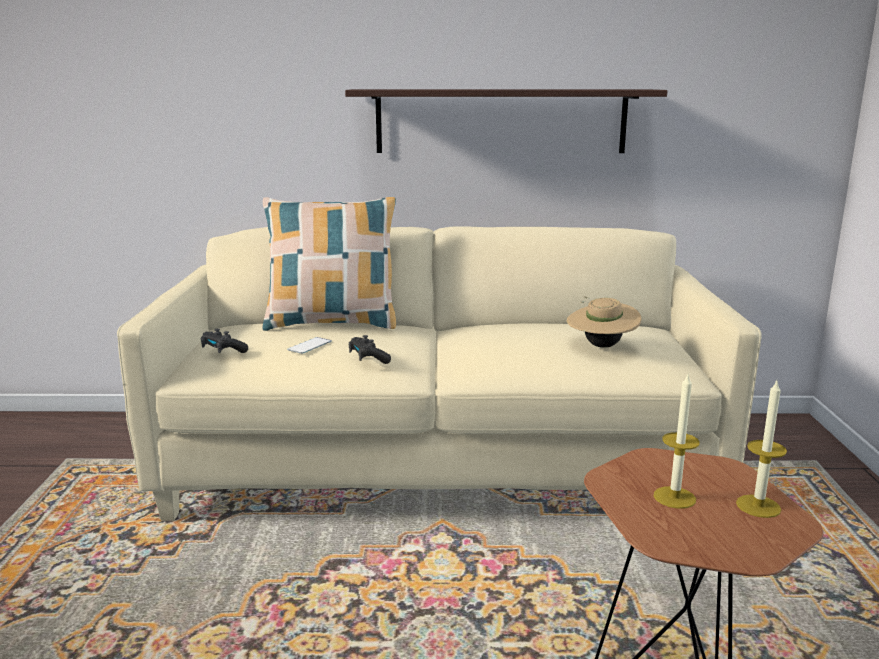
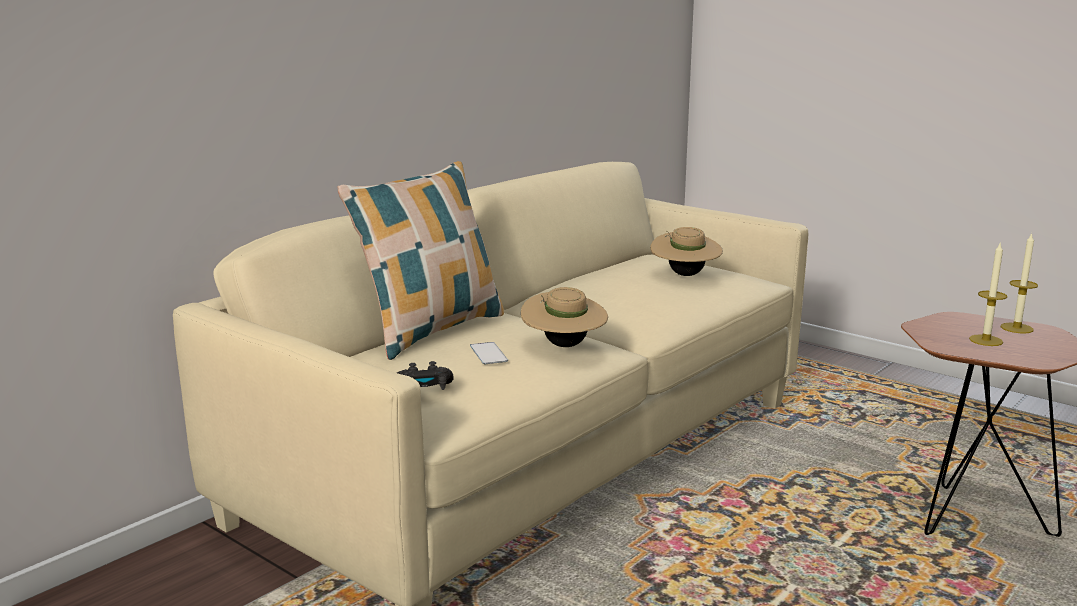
camera: 50 degrees left, 0 degrees up
(368, 359) = (564, 345): black game controller -> beige hat
(501, 121) = (472, 61): shelf -> none

